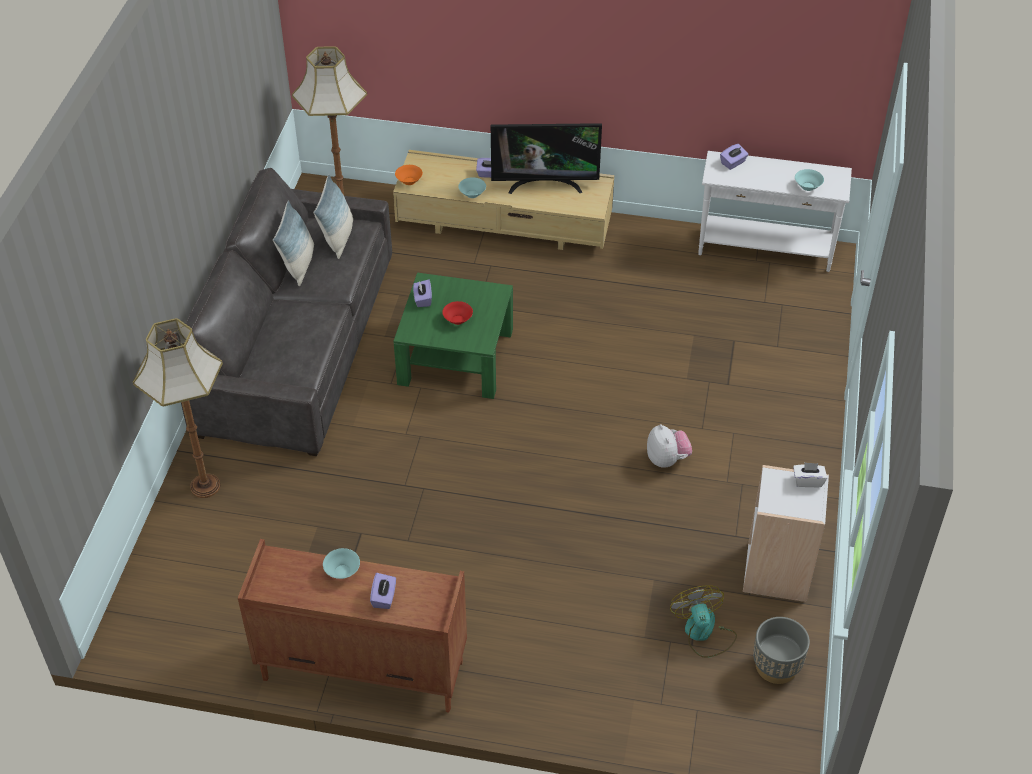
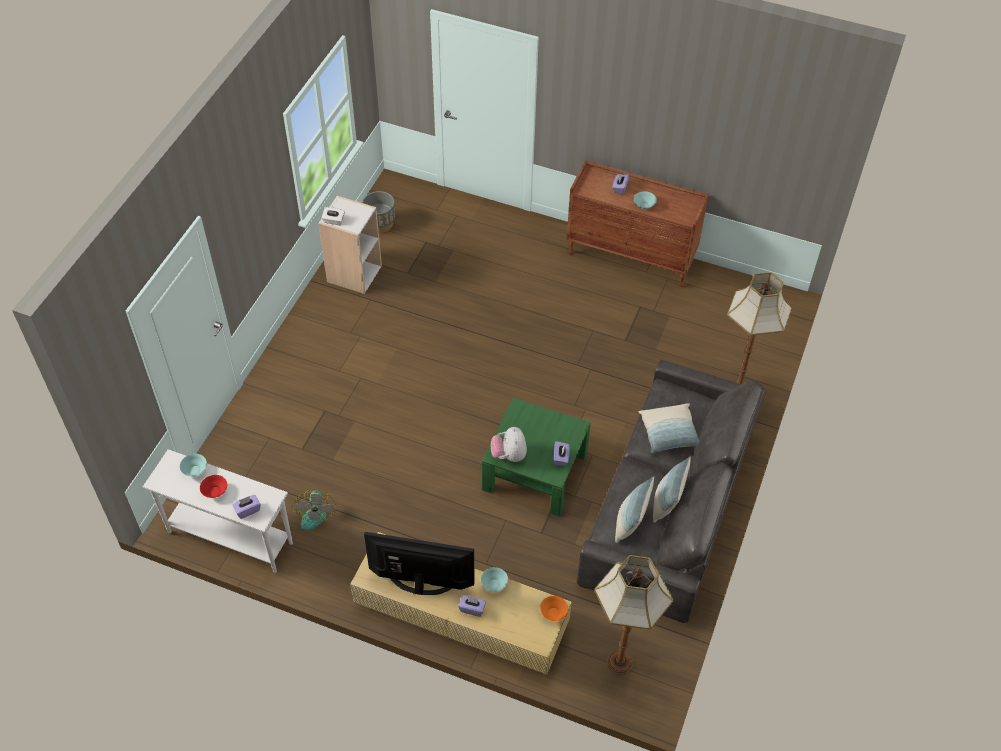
camera: 170 degrees left, 5 degrees up
(297, 327) = (669, 434): none -> pillow
(457, 320) = (535, 433): red bowl -> red bowl (215, 491)
(667, 459) = (396, 358): plush toy -> plush toy (509, 455)
(703, 633) = (416, 247): fan -> fan (314, 512)

